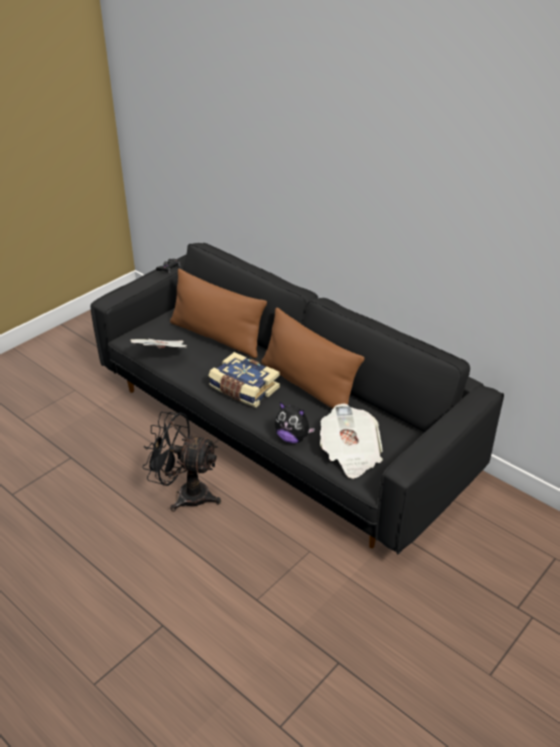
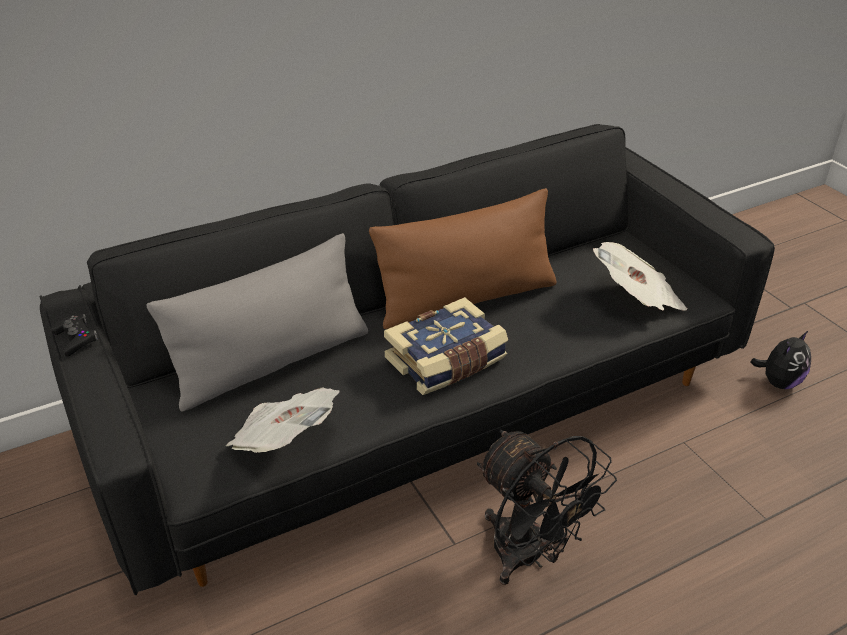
camera: 70 degrees left, 0 degrees up
(185, 494) = (529, 556): black fan -> black fan turned 75 degrees counterclockwise
(216, 336) = (272, 363): brown pillow -> grey pillow
(292, 438) = (586, 340): plush toy -> plush toy (778, 382)

